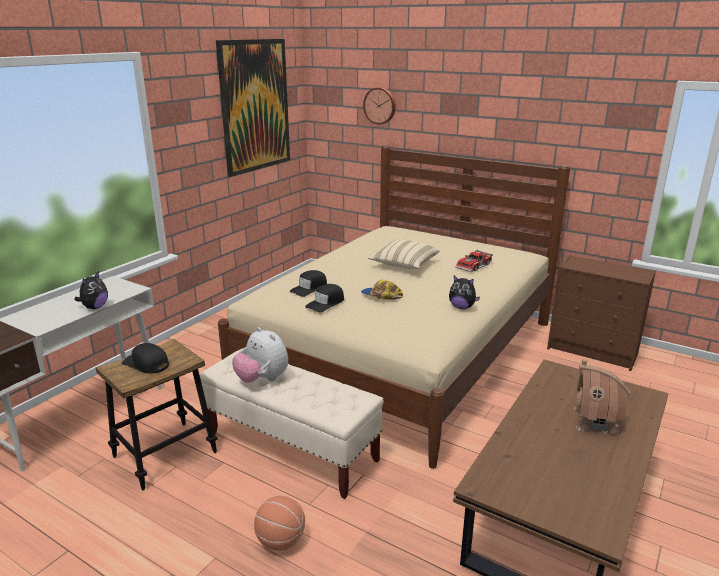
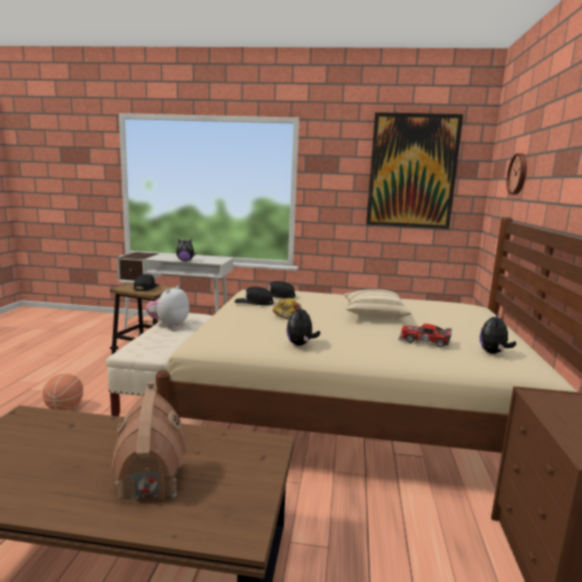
camera: 65 degrees right, 10 degrees down
(501, 254) = (493, 353): none -> plush toy

